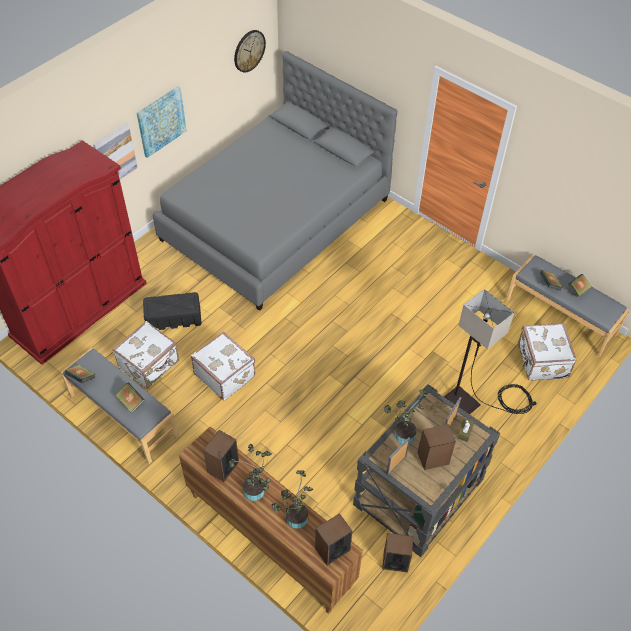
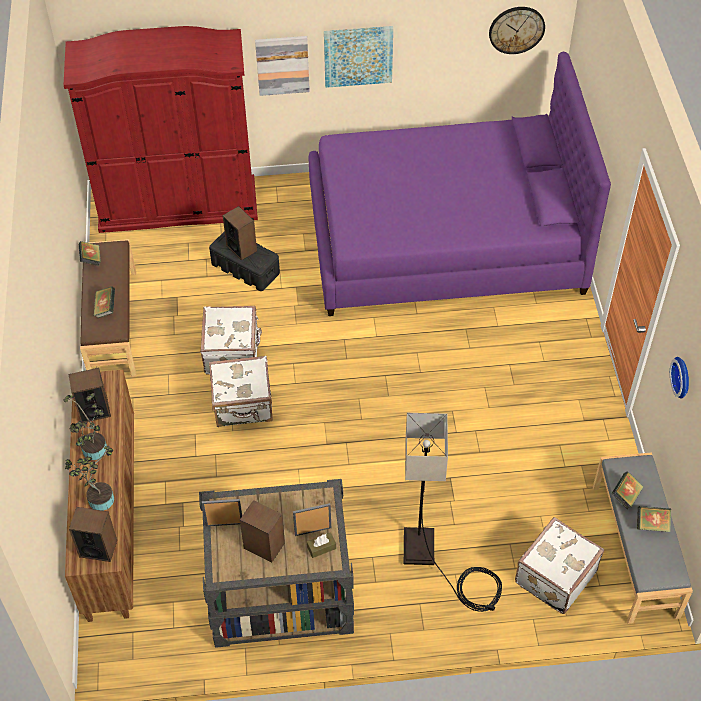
camera: 45 degrees right, 0 degrees up
(123, 416) = (112, 324): grey bench -> brown bench
(150, 365) = (181, 296): white suitcase -> white suitcase (243, 405)
(276, 219) = (445, 239): grey bed -> purple bed
(395, 561) = (190, 631): speaker -> speaker (241, 248)
(402, 434) = (262, 503): potted plant -> none
(558, 187) = (683, 377): none -> wall clock

